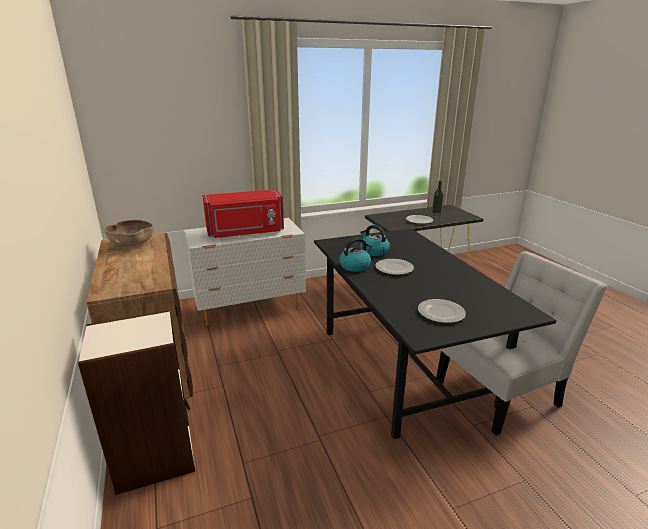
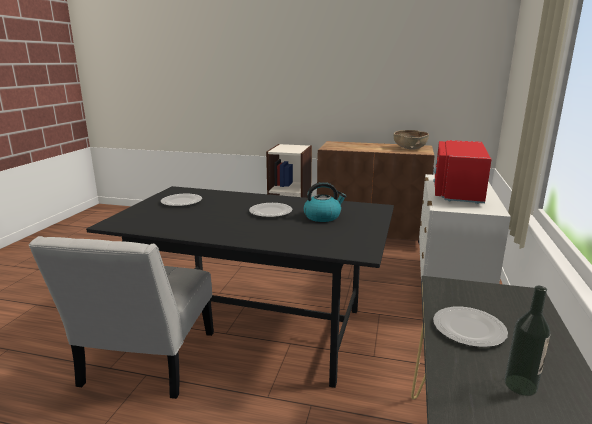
camera: 125 degrees right, 5 degrees down
(355, 266) = (300, 202): kettle -> none

